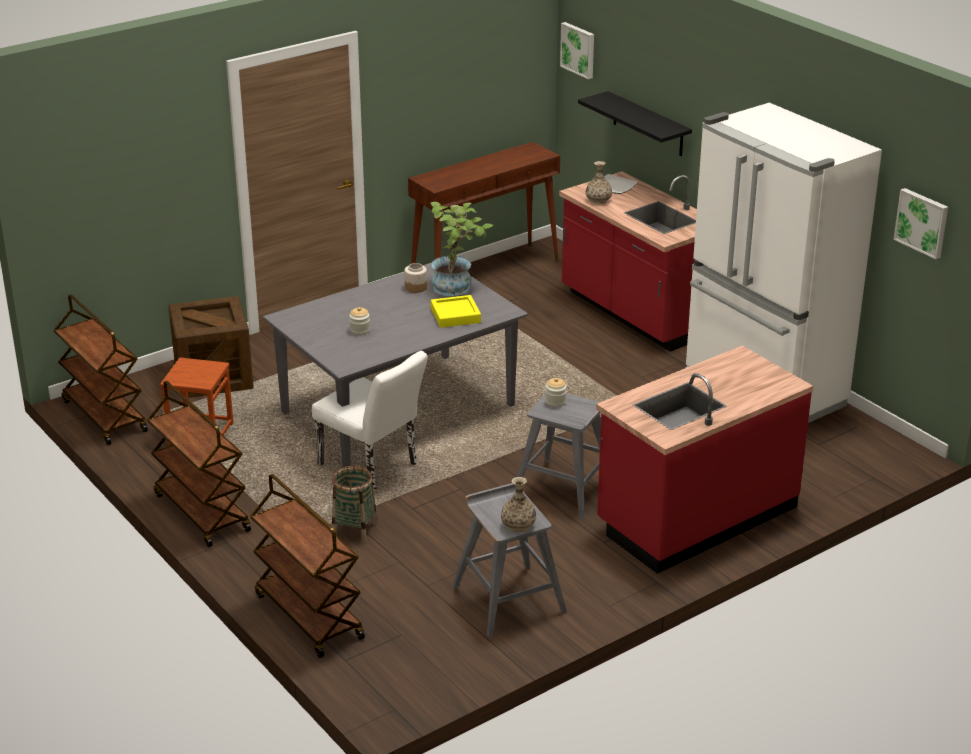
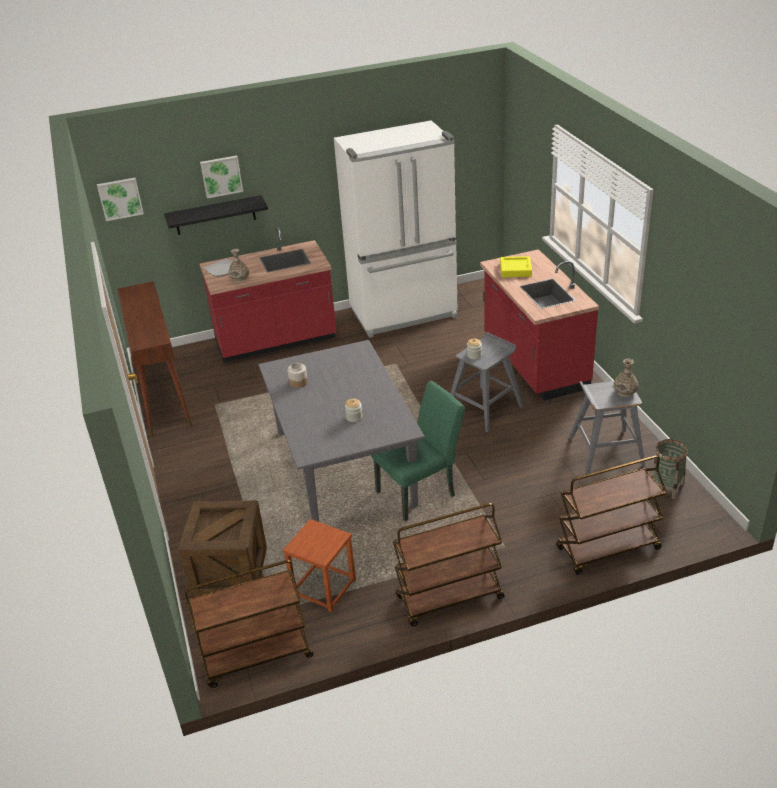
camera: 70 degrees left, 5 degrees up
(354, 529) = (502, 512): basket -> basket (666, 486)
(373, 467) = (421, 492): white chair -> green chair
(455, 315) = (355, 370): yellow tray -> yellow tray (515, 270)
(457, 286) = (309, 363): potted plant -> none
(922, 222) = (464, 149): picture -> picture (221, 176)

